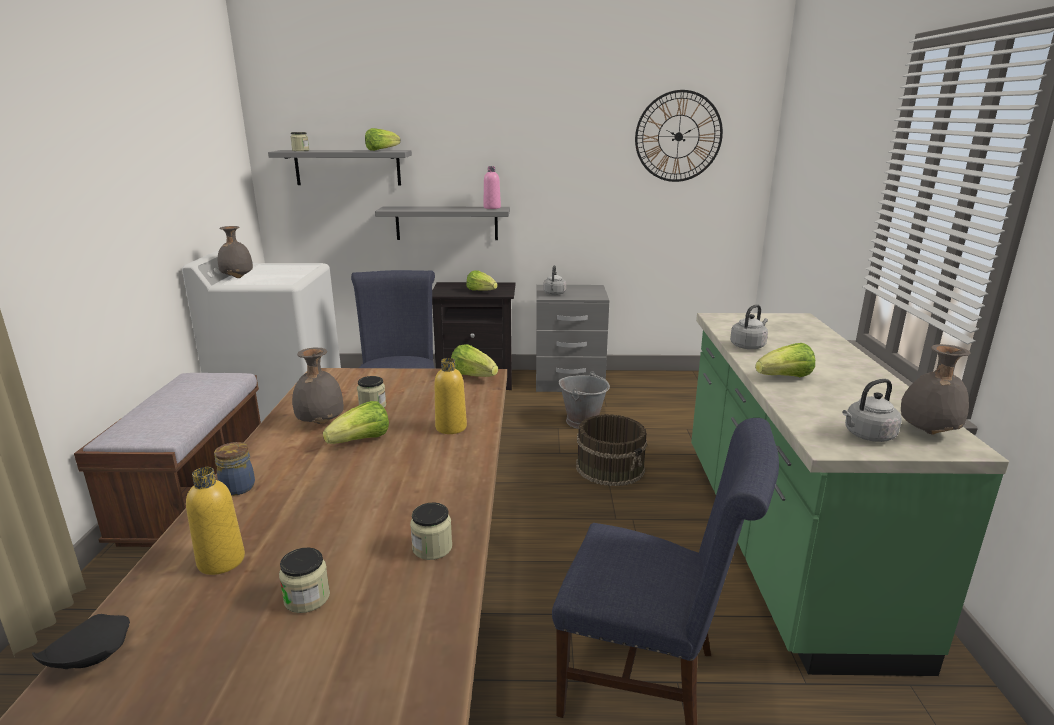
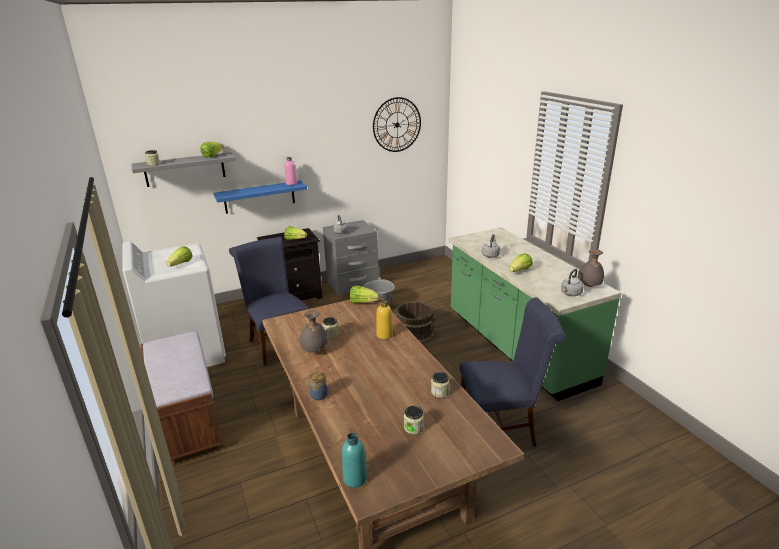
camera: 25 degrees left, 5 degrees up
(88, 656) = (355, 478): black plate -> turquoise bottle
(221, 561) = (358, 427): yellow bottle -> none
(237, 277) = (153, 267): grey vase -> none
(361, 441) = (349, 354): lettuce -> lettuce (181, 264)
(446, 223) = (259, 197): grey shelf -> blue shelf

